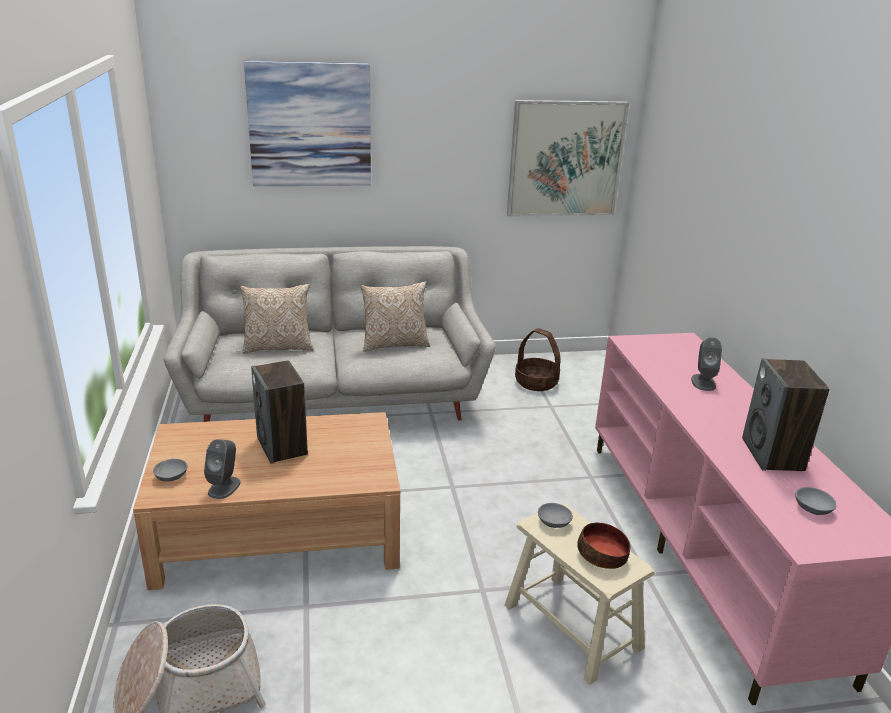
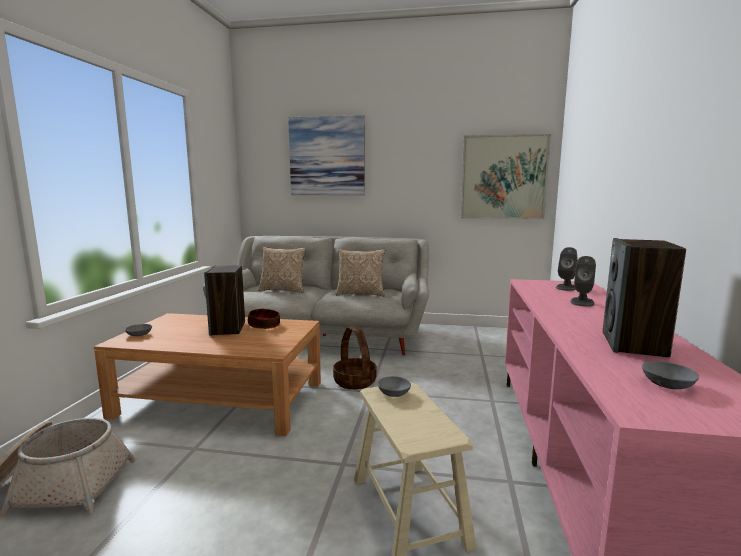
camera: 20 degrees right, 15 degrees down
(224, 487) = (163, 343): grey speaker -> grey speaker (566, 287)
(536, 382) = (478, 341): basket -> basket (355, 381)
(602, 555) = (422, 423): bowl -> bowl (264, 326)

